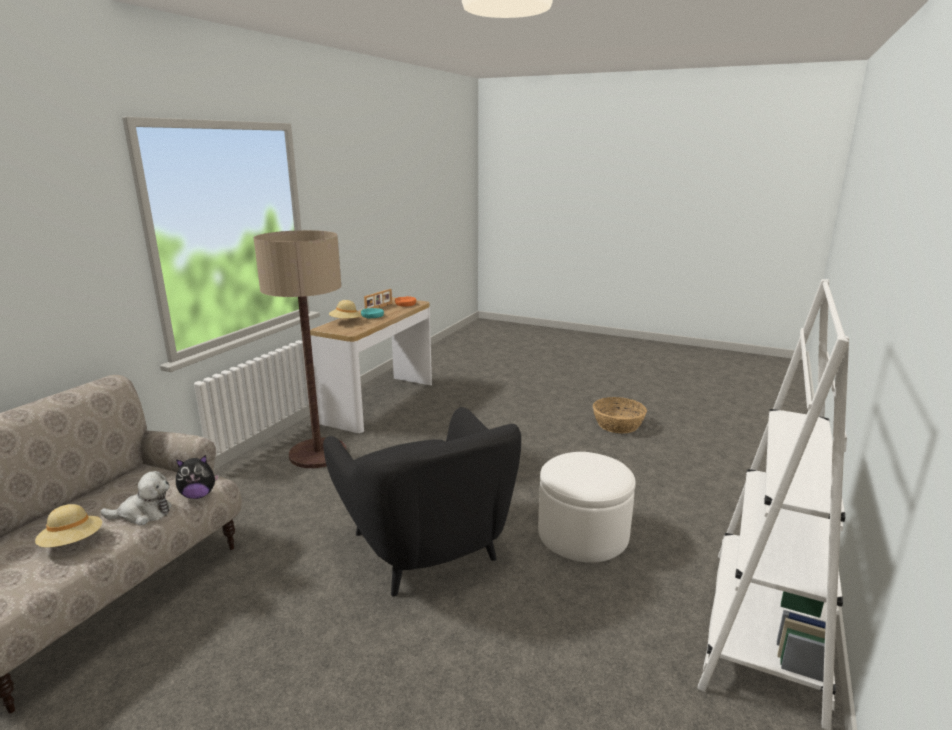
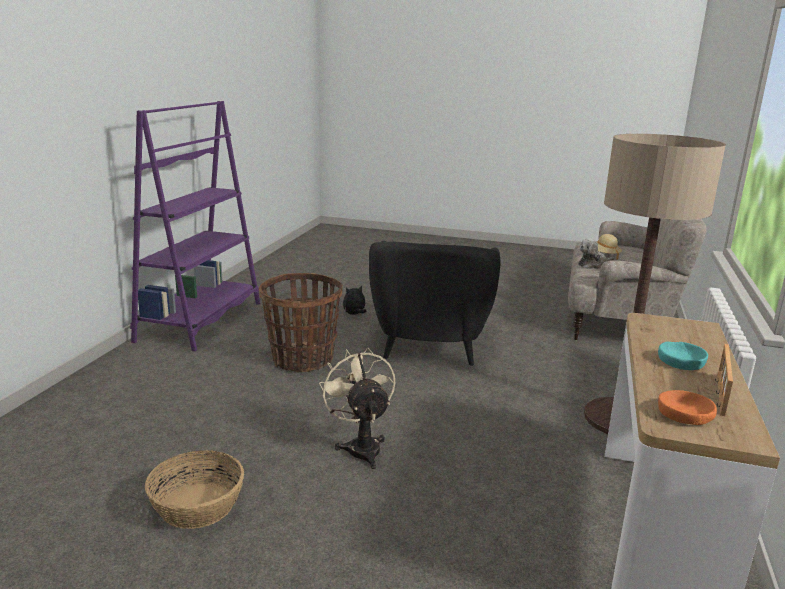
camera: 170 degrees right, 0 degrees up
(198, 495) = (580, 274): plush toy -> plush toy (354, 314)
(345, 322) = (698, 342): beige hat -> none
(426, 549) = (430, 345): black armchair -> black armchair turned 135 degrees counterclockwise
(524, 447) = (361, 446): none -> beige fan
(583, 534) = (302, 360): white ottoman -> basket
(764, 628) = (201, 322): white bookcase -> purple bookcase

